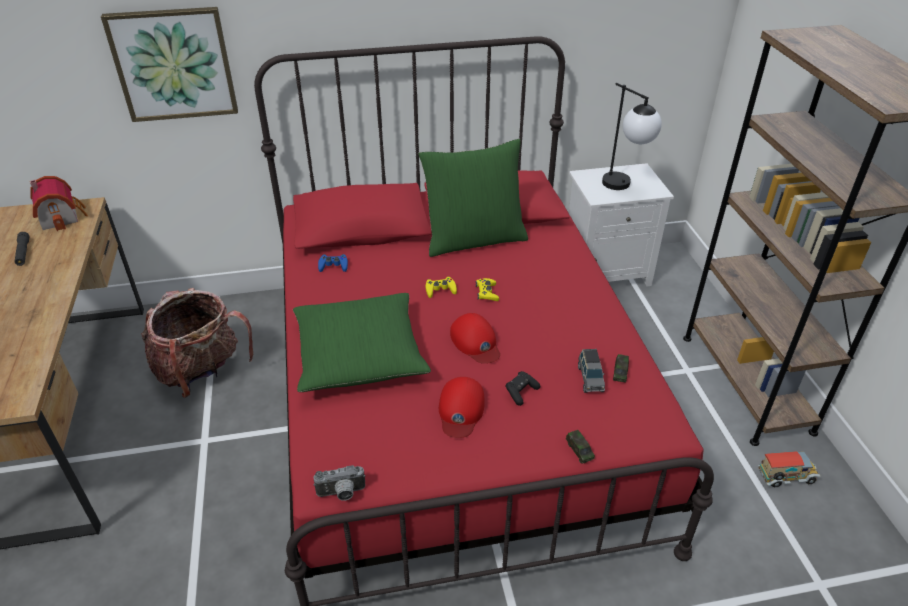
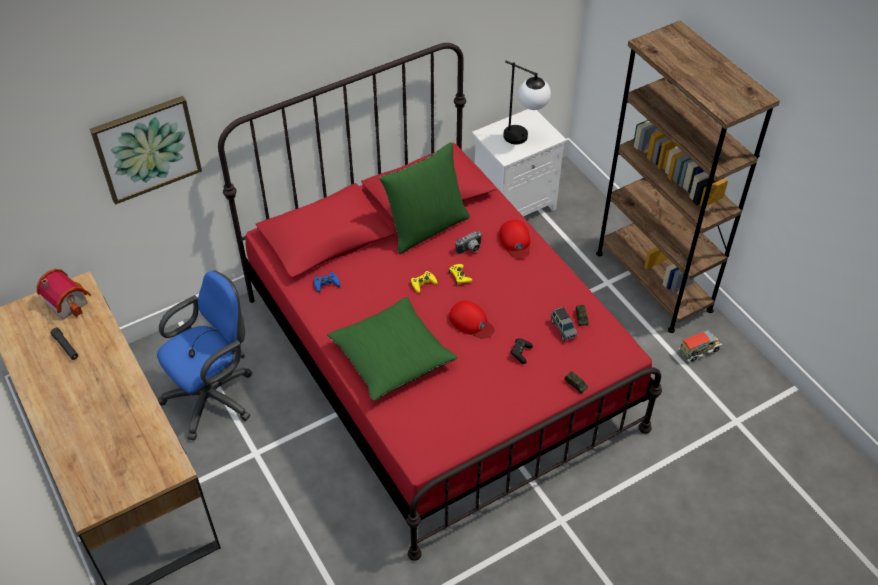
camera: 20 degrees left, 10 degrees up
(202, 372) = (215, 396): backpack -> blue office chair
(341, 494) = (438, 461): camera -> camera (470, 250)
(460, 410) = (486, 379): red cap -> red cap (515, 241)

